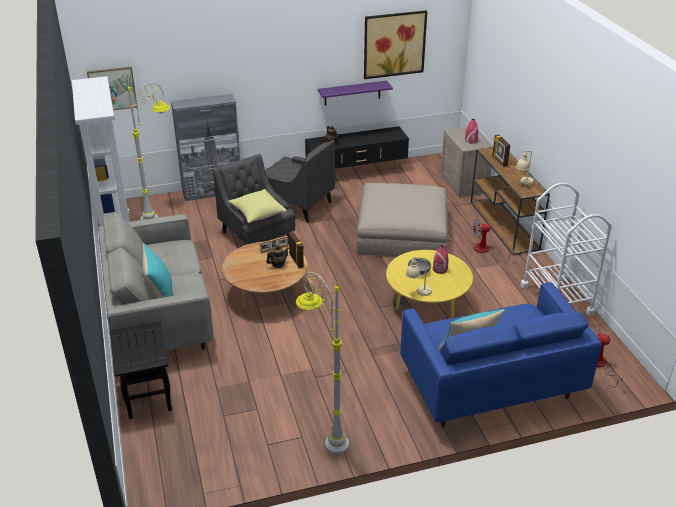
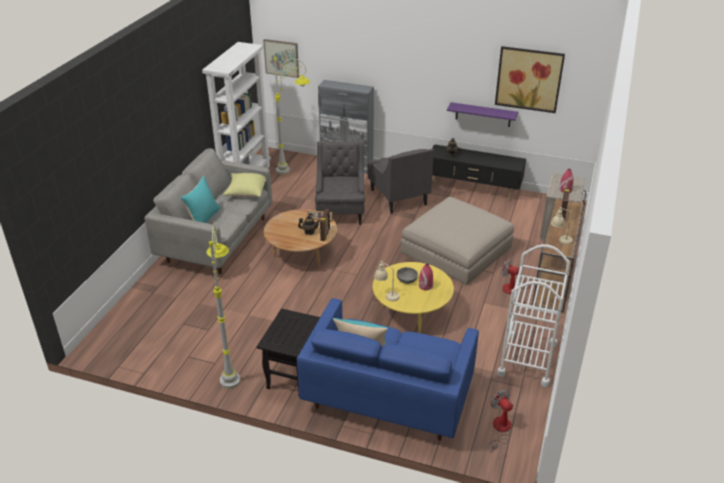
camera: 35 degrees right, 0 degrees up
(146, 394) = (155, 287): black side table -> black side table (293, 374)
(257, 213) = (334, 189): yellow pillow -> yellow pillow (246, 191)

